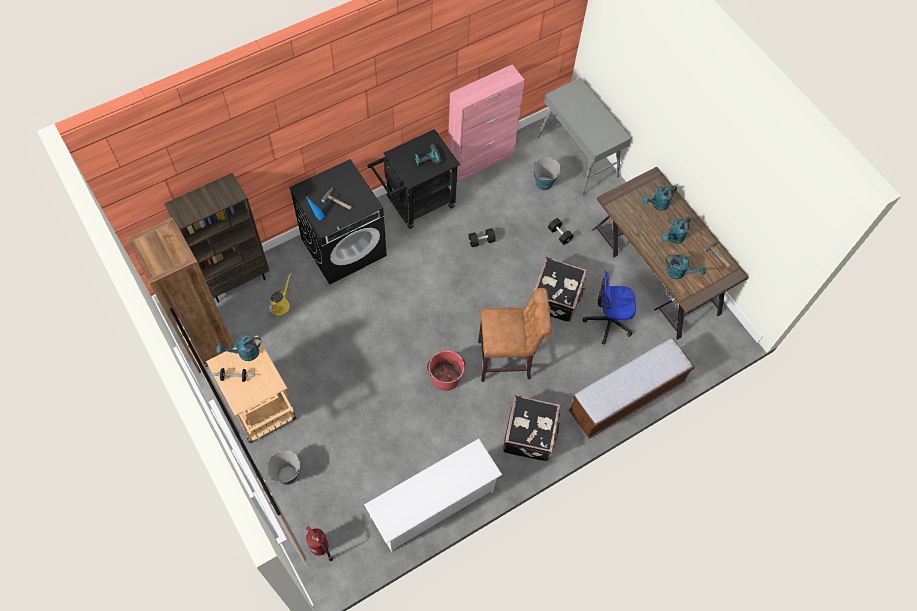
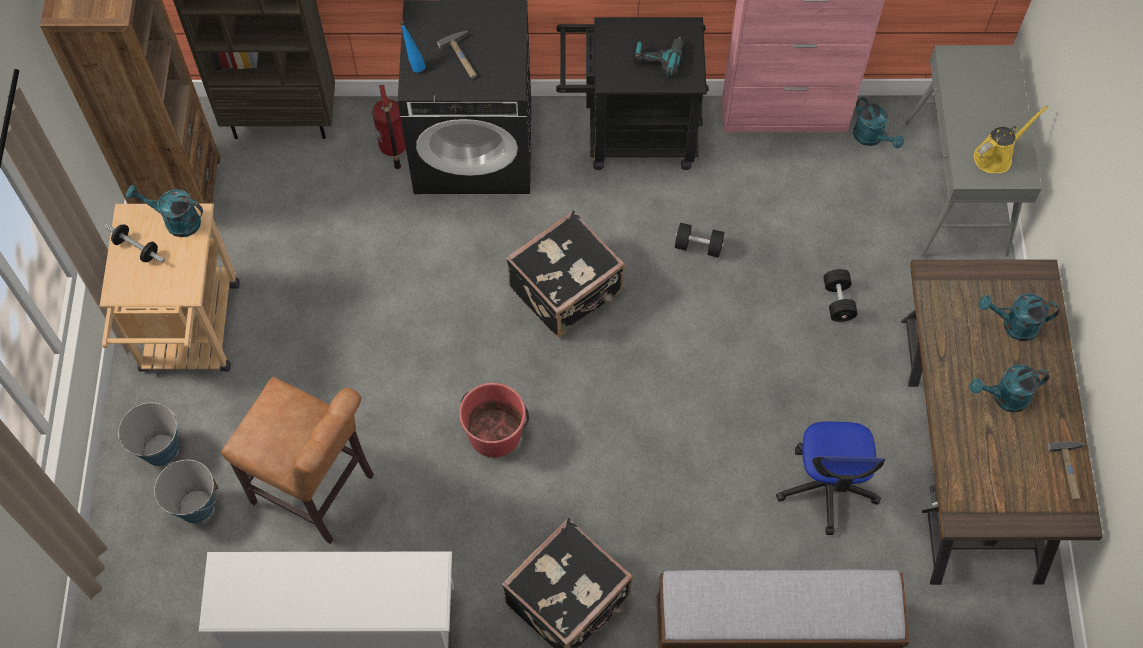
camera: 35 degrees right, 0 degrees up
(280, 304) = (322, 187): yellow watering can -> yellow watering can (996, 156)
(320, 548) = (132, 587): fire extinguisher -> fire extinguisher (393, 148)
(507, 360) = (612, 460): brown stool -> brown stool (318, 492)
(544, 183) = (868, 203): bucket -> bucket (195, 505)
(556, 298) = (763, 402): black suitcase -> black suitcase (567, 291)
(608, 321) = (827, 487): office chair -> office chair turned 120 degrees counterclockwise
(679, 272) = (974, 462): turquoise watering can -> turquoise watering can (872, 138)

